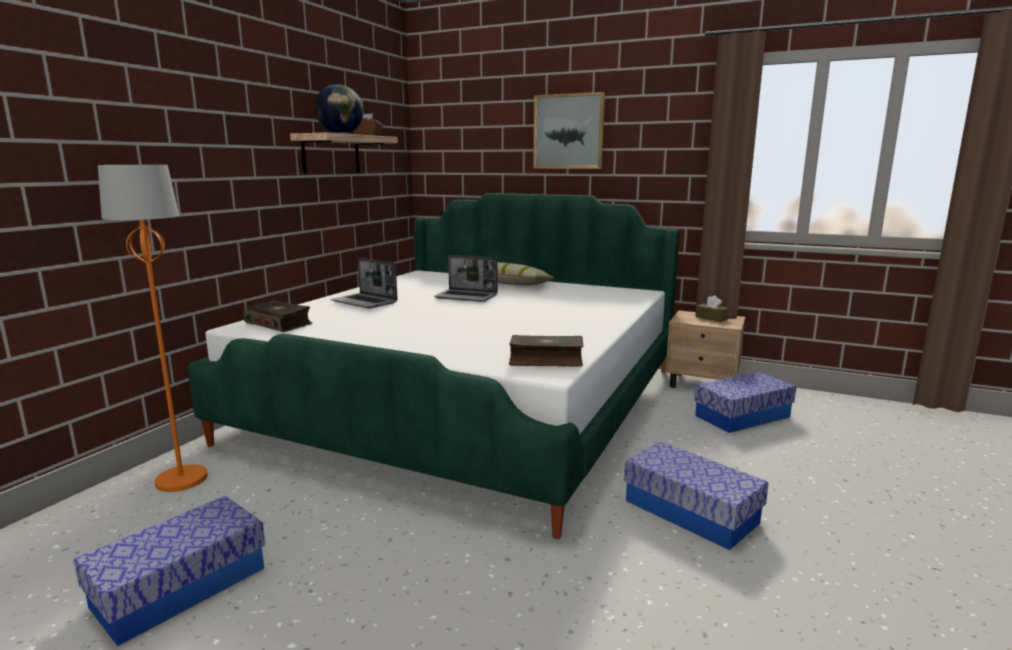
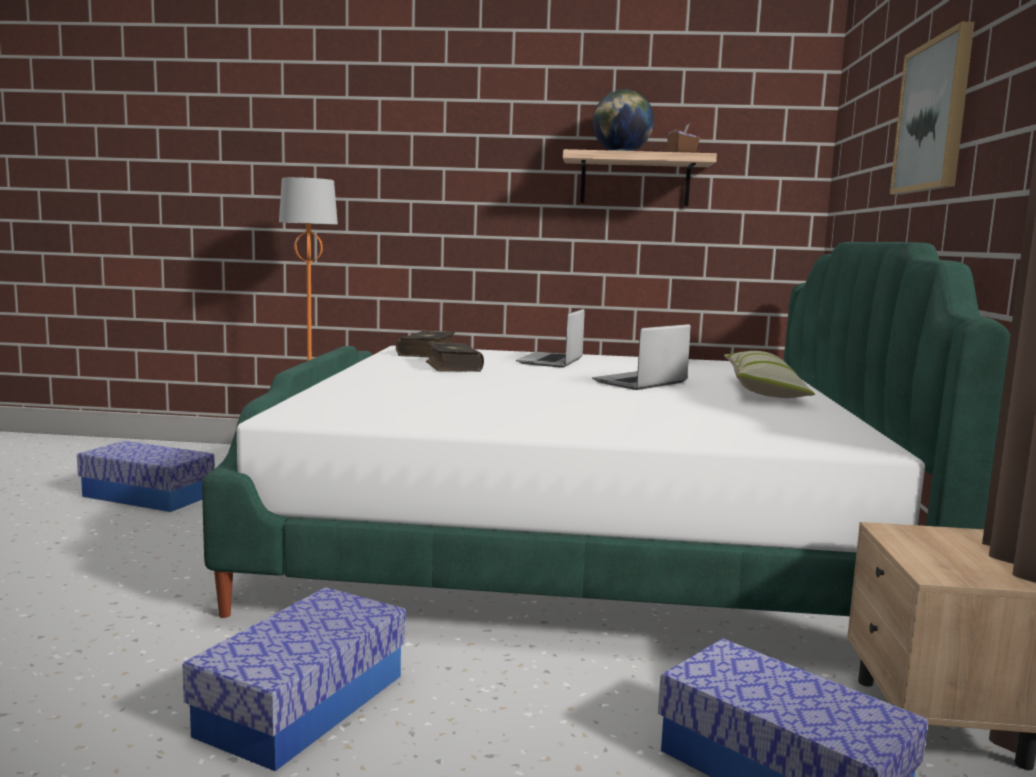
camera: 70 degrees right, 5 degrees down
(467, 297) = (640, 382): laptop -> laptop turned 45 degrees clockwise
(545, 360) = (342, 414): book -> book (452, 367)
(711, 318) = (976, 557): brown tissue box -> none

